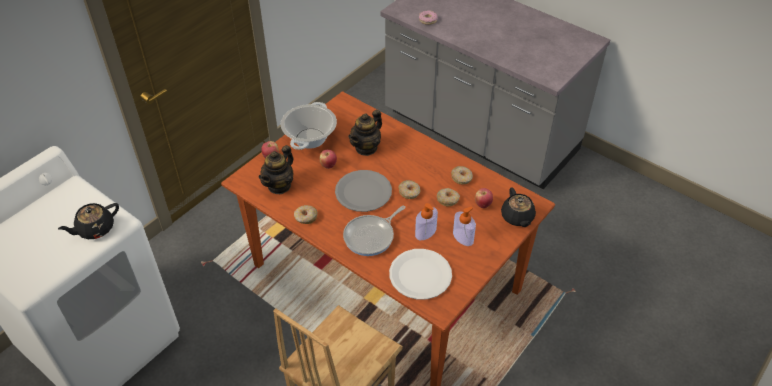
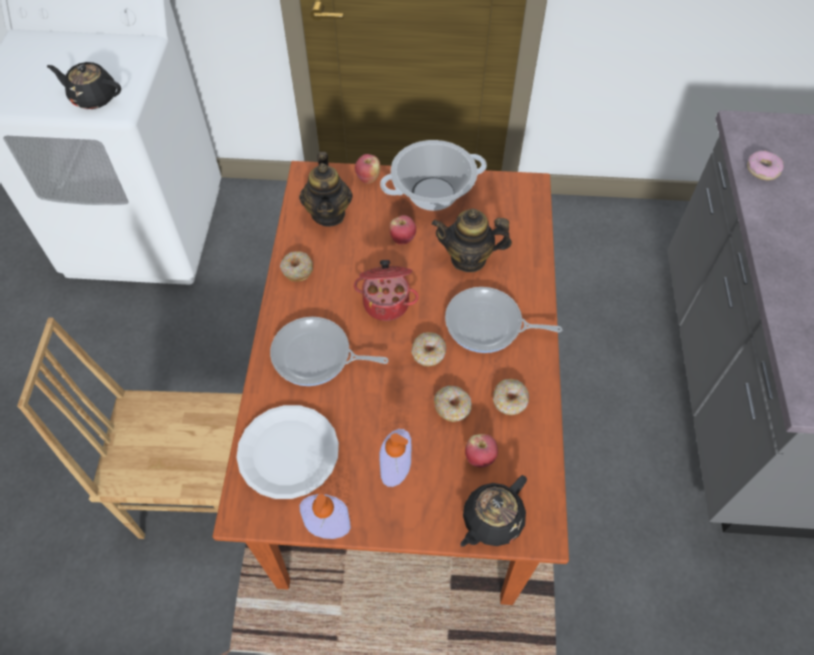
camera: 55 degrees right, 10 degrees up
(279, 185) = (328, 213): teapot -> teapot turned 90 degrees counterclockwise
(363, 192) = (386, 302): grey plate -> cooking pot
(413, 162) = (488, 325): none -> frying pan
(425, 232) = (370, 414): soap dispenser -> soap dispenser (327, 524)

